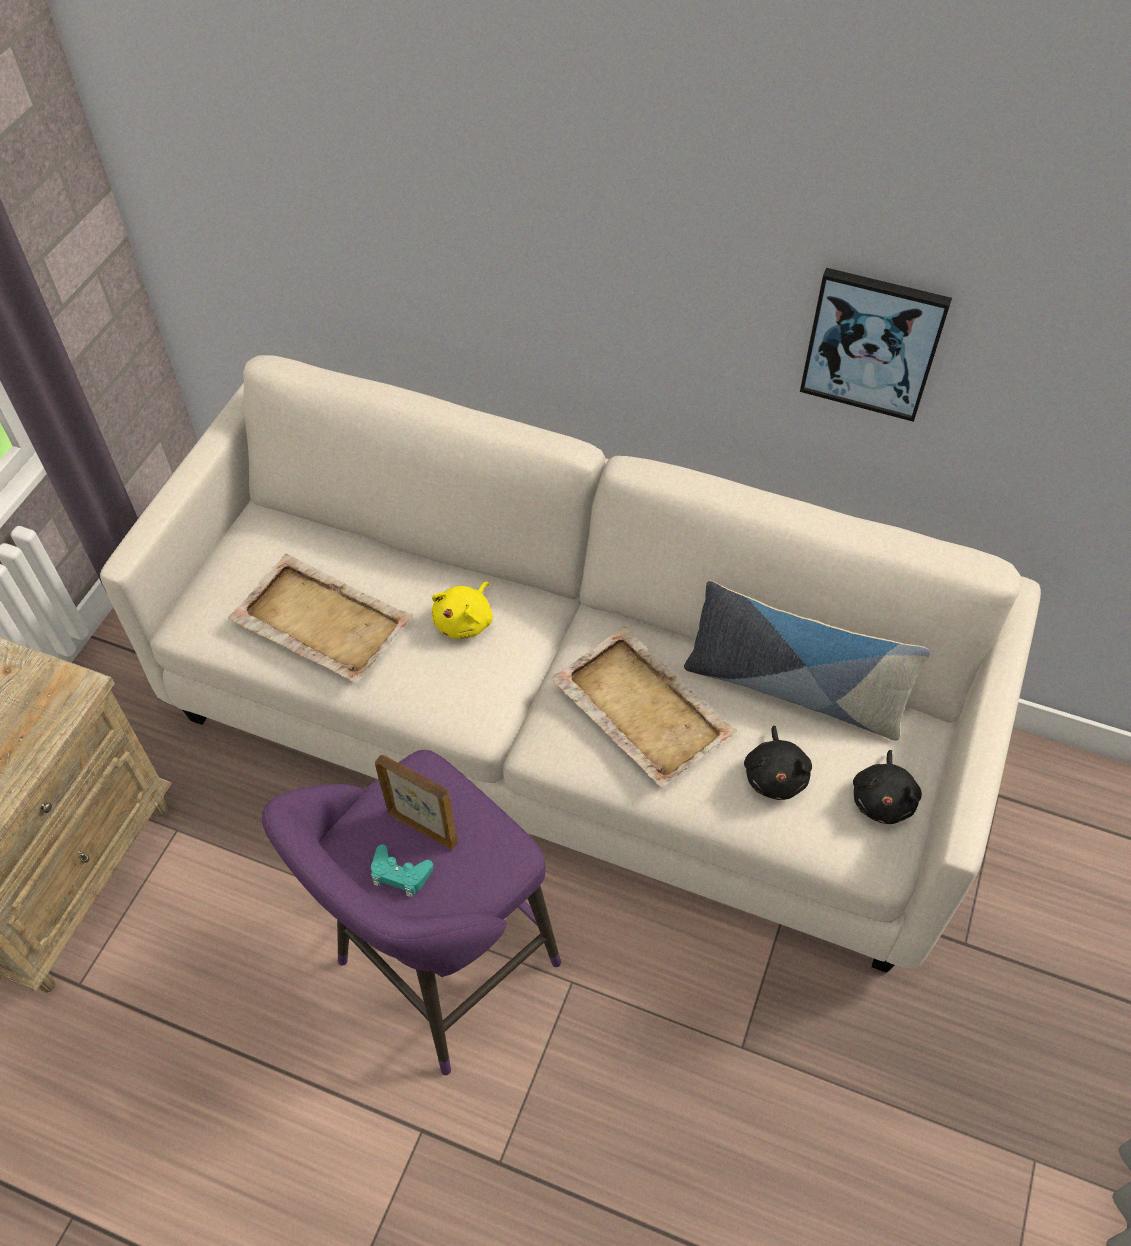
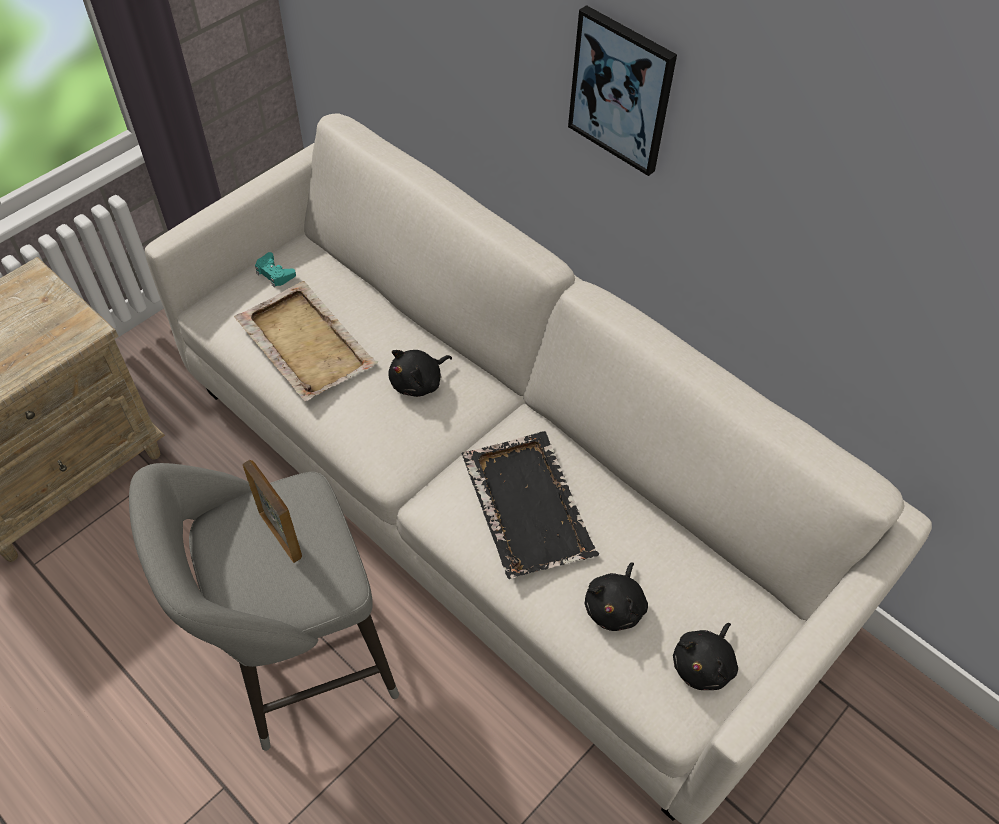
camera: 20 degrees right, 0 degrees up
(400, 874) = (242, 566): turquoise game controller -> turquoise game controller (274, 273)
(439, 971) = (299, 663): purple stool -> grey stool
(465, 621) = (419, 382): yellow plush toy -> black plush toy
(641, 707) = (527, 504): beige tray -> black tray
(794, 689) = (669, 538): pillow -> none
(873, 343) = (823, 242): picture -> picture (622, 90)

